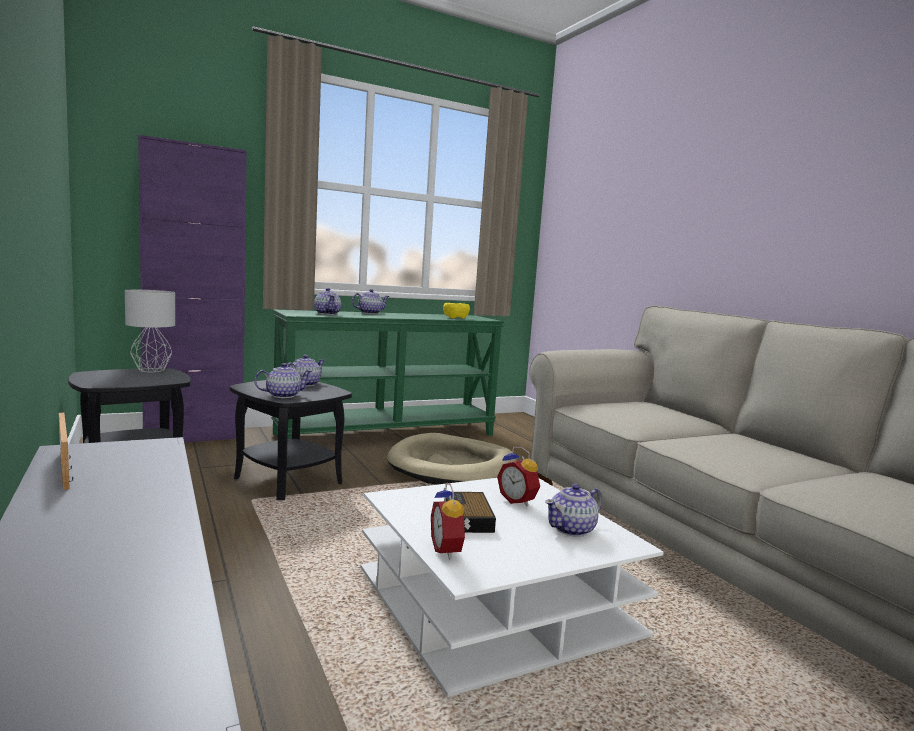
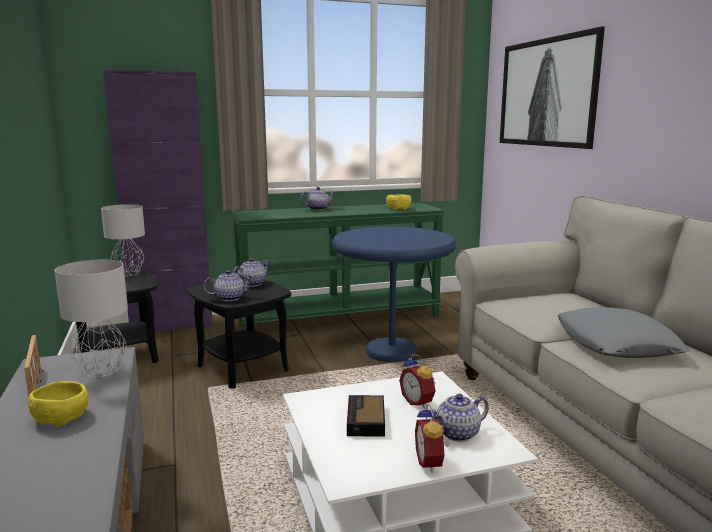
camera: 10 degrees right, 5 degrees up
(111, 502) = (61, 416): none -> yellow bowl
(148, 459) = (100, 371): none -> grey table lamp
(327, 313) = (277, 213): teapot -> none
(449, 550) = (338, 455): alarm clock -> alarm clock (431, 463)
(452, 466) = (392, 351): beige dog bed -> blue side table
(608, 208) = (546, 92): none -> picture
(713, 442) = (616, 343): none -> grey pillow

